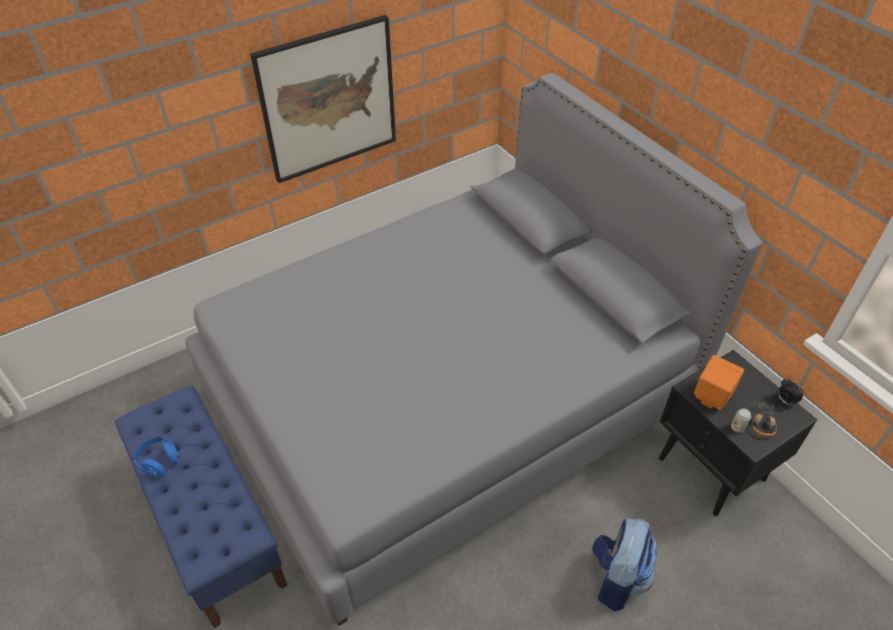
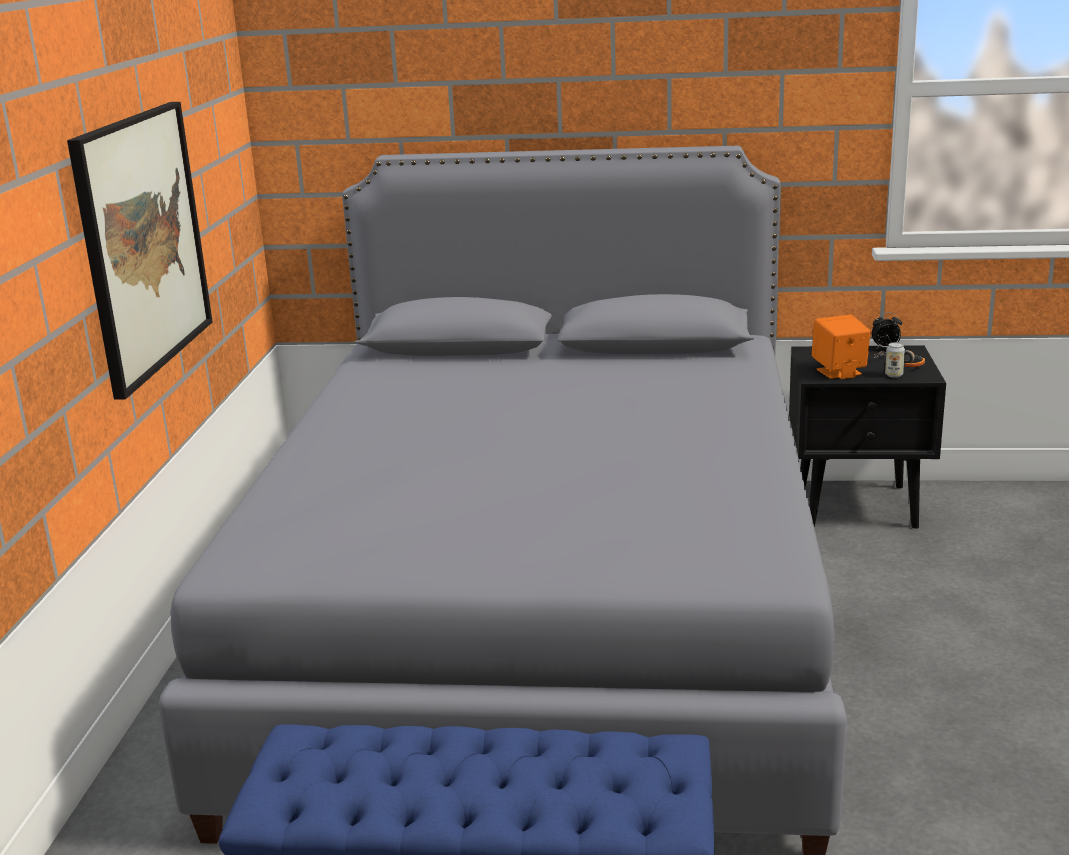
camera: 50 degrees left, 25 degrees down
(159, 462) = (407, 796): blue headphones -> none
(616, 578) = (943, 615): backpack -> none

